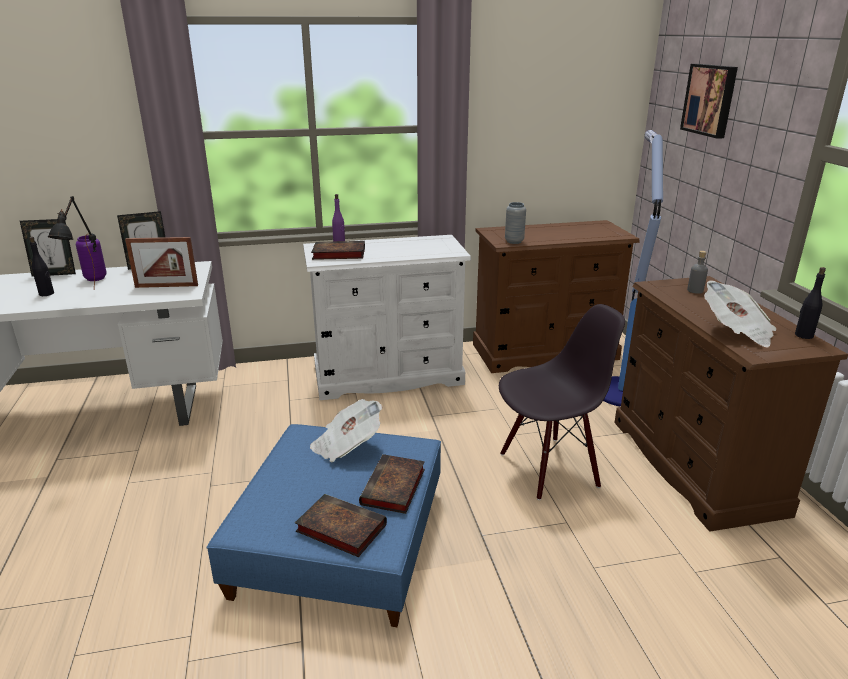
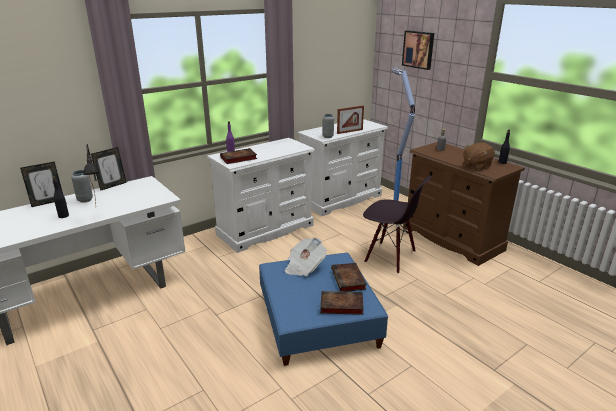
camera: 25 degrees left, 0 degrees up
(95, 278) = (85, 200): purple vase -> grey vase
(166, 286) = (145, 196): picture frame -> picture frame (350, 131)
(545, 352) = (341, 199): brown dresser -> white dresser
(548, 468) = (390, 257): black chair -> black chair turned 75 degrees clockwise
(736, 332) = (476, 166): newspaper -> brown plush toy

